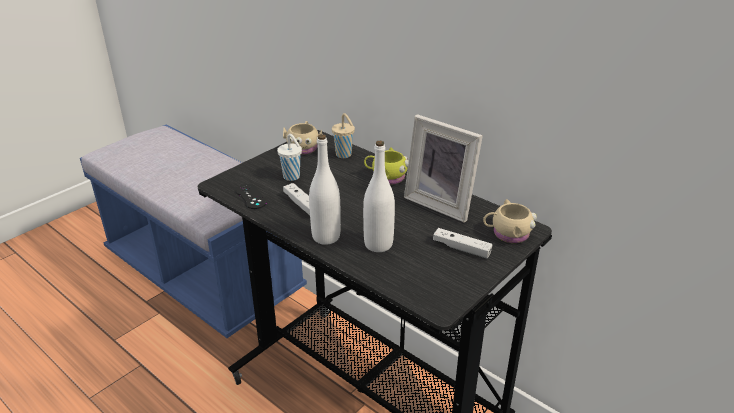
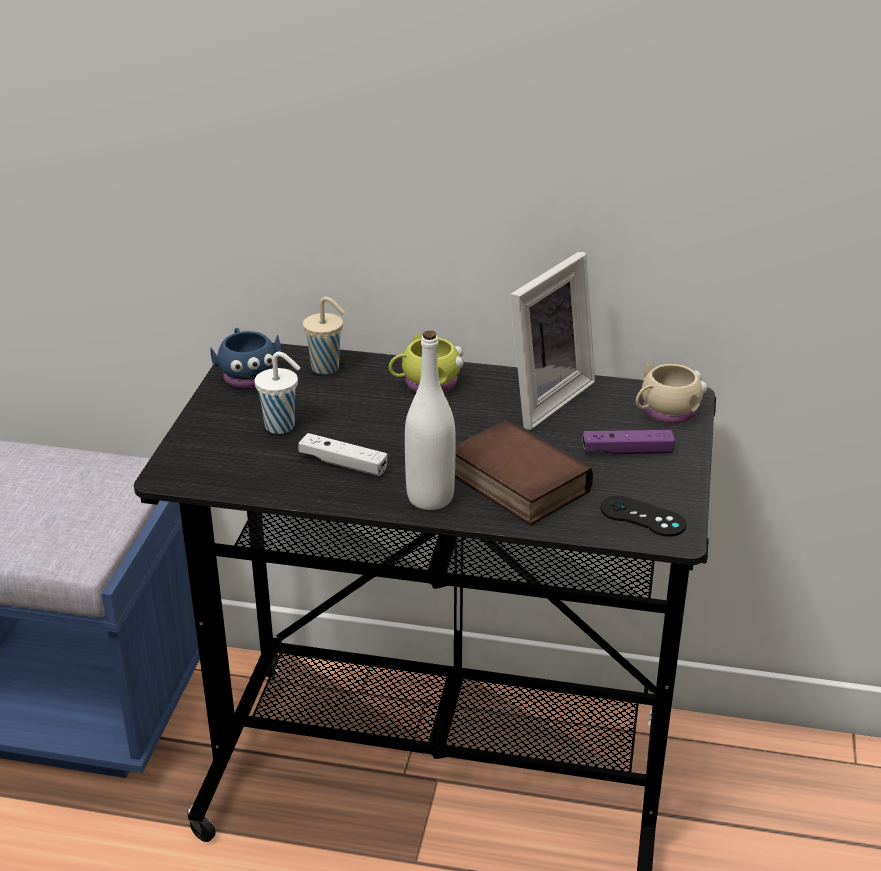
camera: 30 degrees left, 0 degrees up
(250, 196) = (248, 477): black game controller -> black game controller (642, 517)
(303, 147) = (247, 374): beige mug -> blue mug
(378, 244) = (514, 483): white bottle -> book
(441, 203) = (542, 398): picture frame -> picture frame turned 60 degrees counterclockwise
(461, 248) = (627, 451): white game controller -> purple game controller

